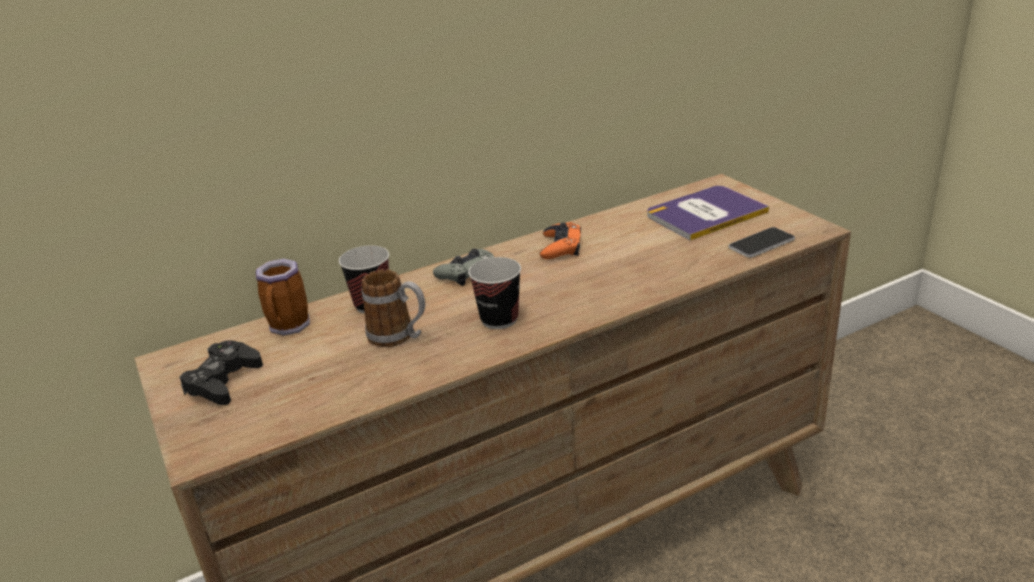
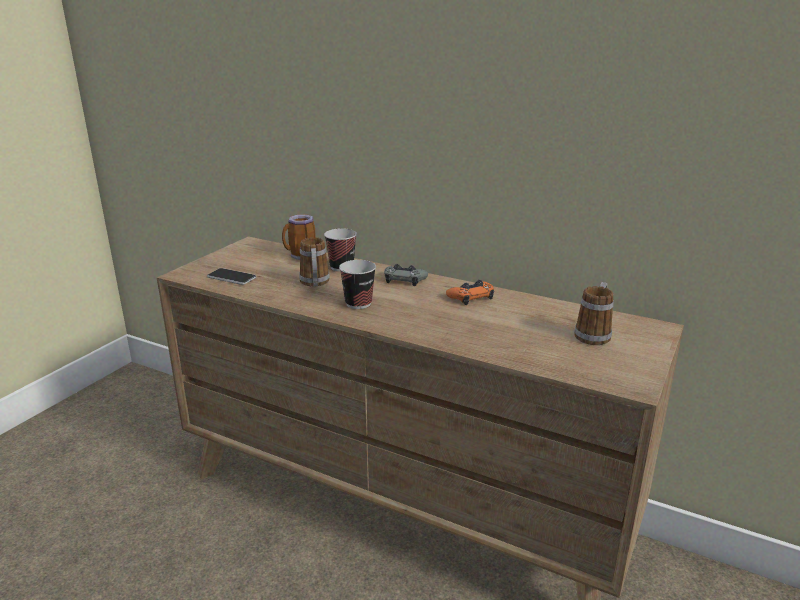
camera: 55 degrees right, 5 degrees down
(223, 381) = (241, 259): black game controller -> none
(705, 214) = (594, 334): book -> mug
(761, 244) = (572, 367): phone -> phone (231, 277)

